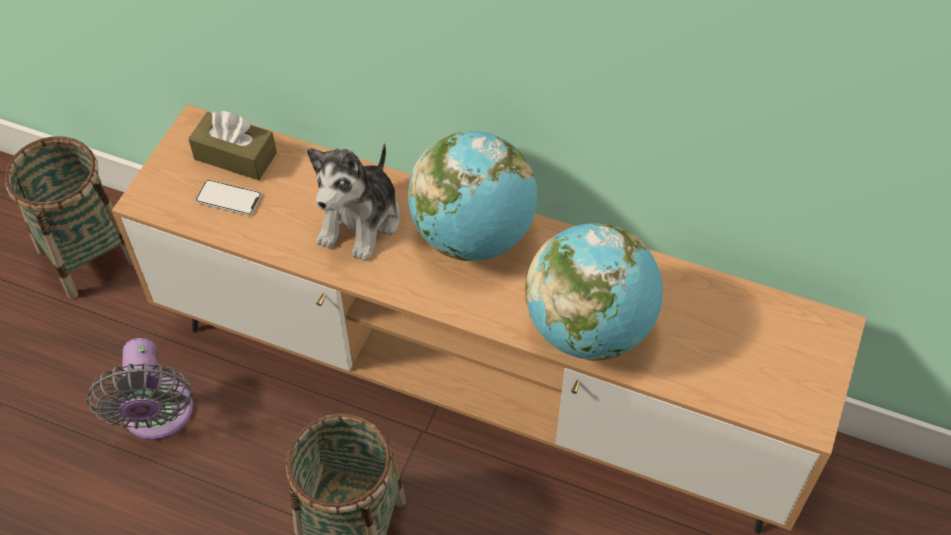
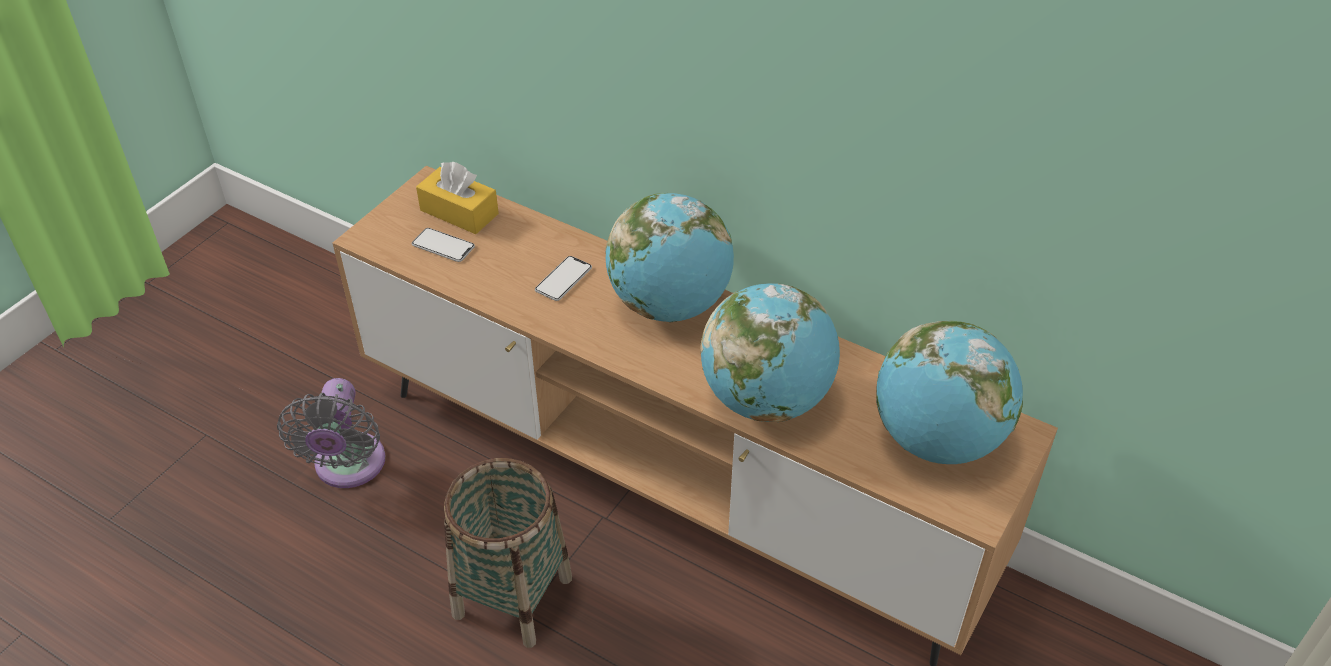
camera: 10 degrees right, 10 degrees down
(88, 256) = (320, 319): basket -> none
(235, 156) = (459, 212): brown tissue box -> yellow tissue box
(360, 221) = (563, 279): plush toy -> phone
(758, 348) = (937, 440): none -> globe

